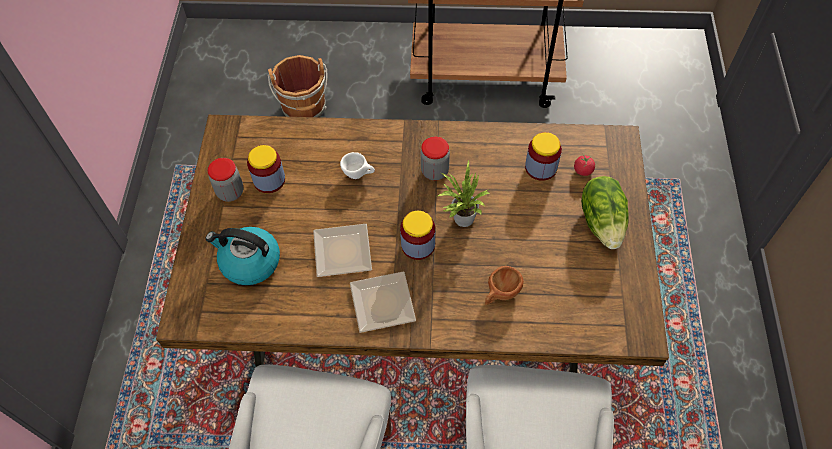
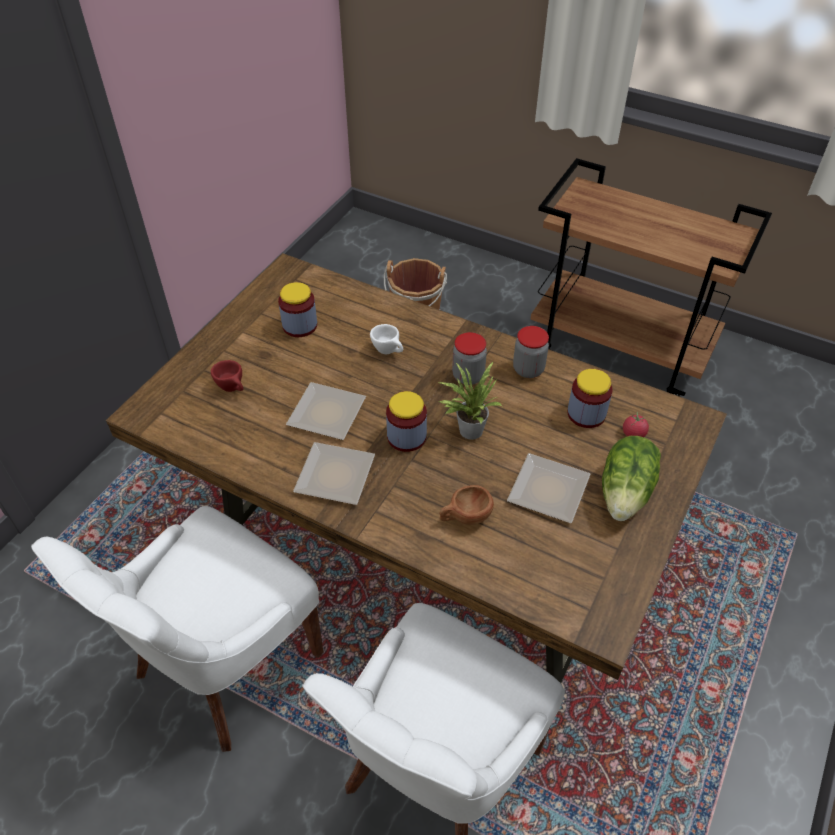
camera: 25 degrees right, 10 degrees down
(230, 192) = (257, 323): jar -> jar (528, 369)
(249, 262) = (233, 388): kettle -> red cup
(546, 246) = (545, 491): none -> plate

